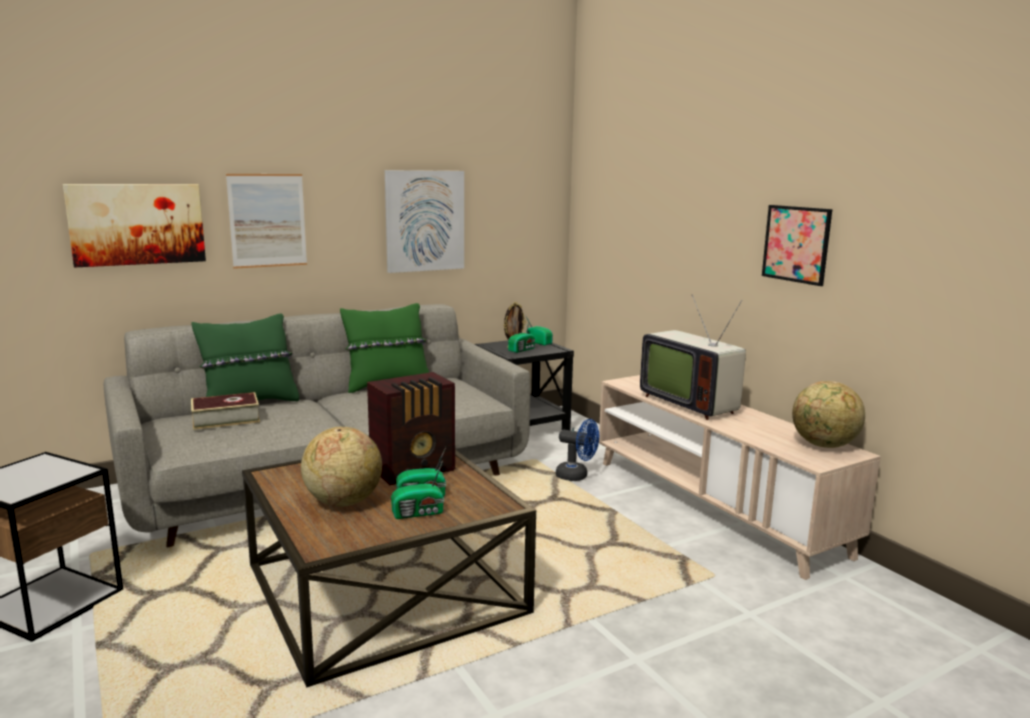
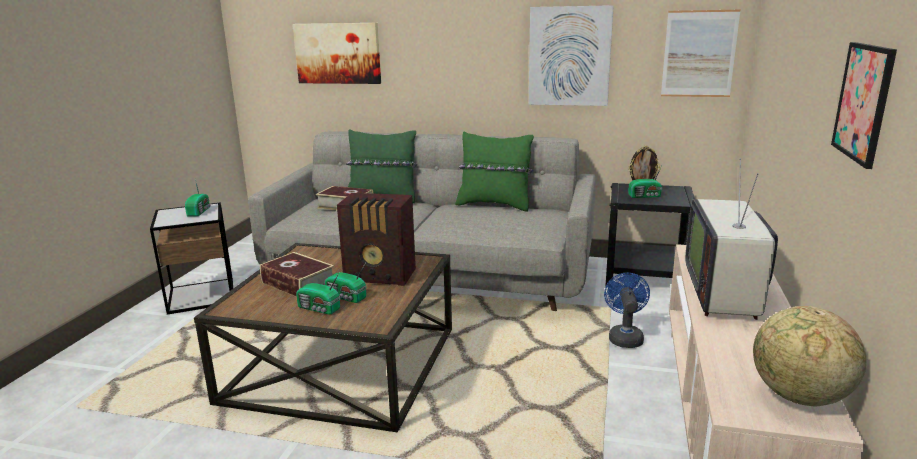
camera: 45 degrees right, 5 degrees up
(267, 220) = (427, 53): picture -> picture (699, 54)
(343, 502) = (298, 283): globe -> book
(538, 342) = (678, 192): radio -> radio (200, 211)
(577, 476) = (624, 337): blue fan -> blue fan turned 150 degrees counterclockwise

